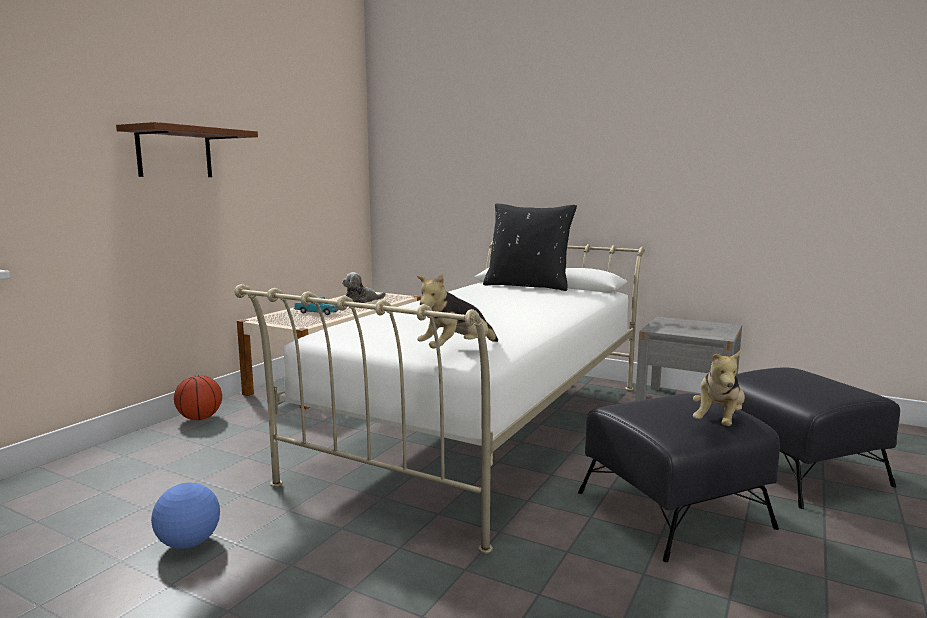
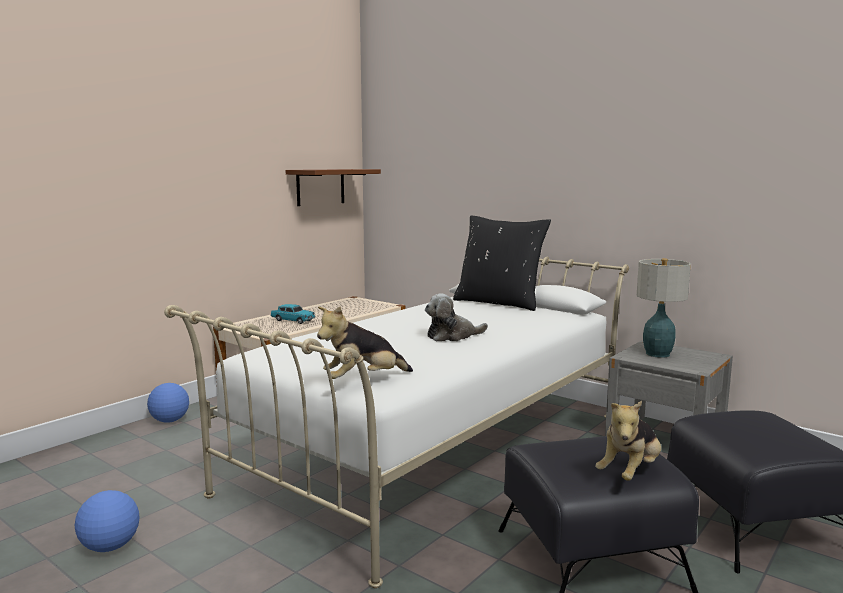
camera: 10 degrees right, 0 degrees up
(174, 153) = (152, 168): brown shelf -> brown shelf (320, 187)
(200, 418) = (170, 421): basketball -> football
(361, 301) = (343, 308): plush toy -> plush toy (452, 336)
(678, 326) = (657, 354): none -> table lamp

